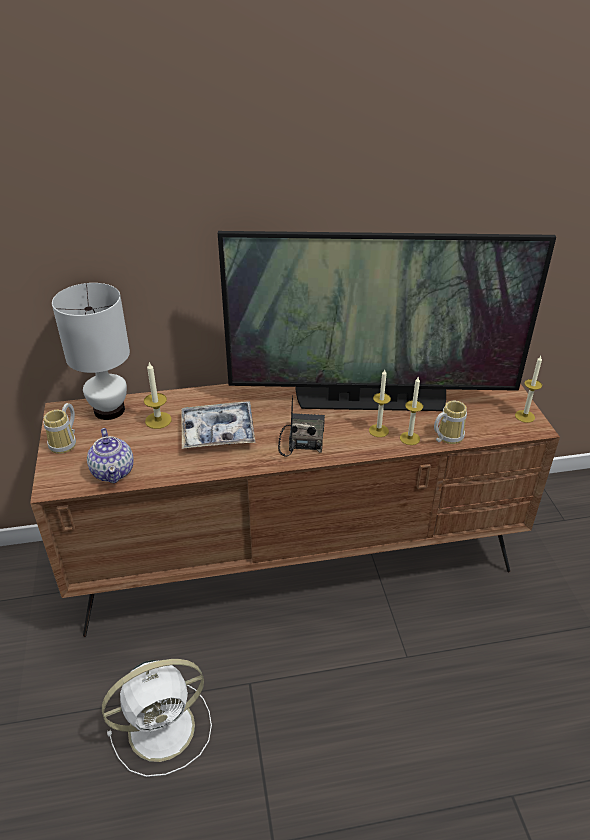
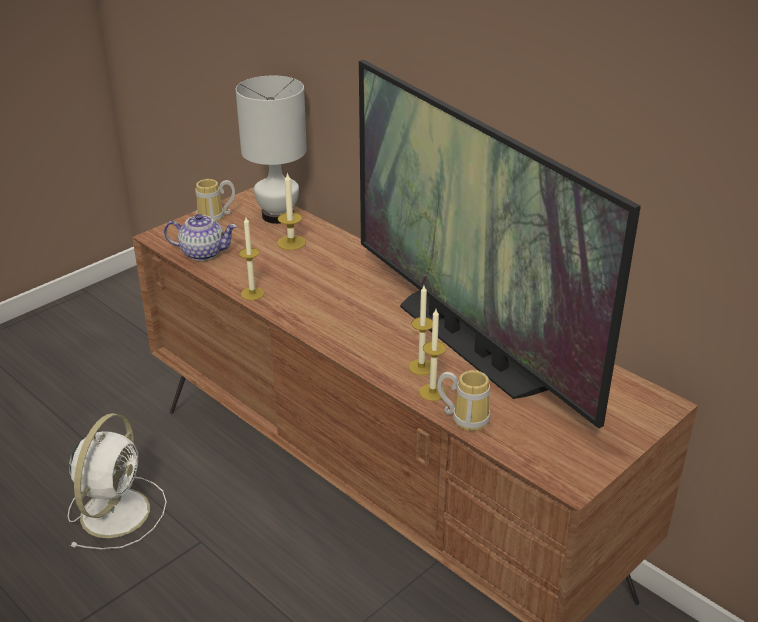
camera: 55 degrees right, 5 degrees down
(113, 471) = (202, 253): teapot -> teapot turned 120 degrees counterclockwise
(164, 727) = (117, 510): white fan -> white fan turned 105 degrees counterclockwise
(218, 432) = (309, 278): tray -> none
(302, 439) = (351, 326): radio -> none
(524, 416) = (585, 467): candle -> candle (252, 293)

